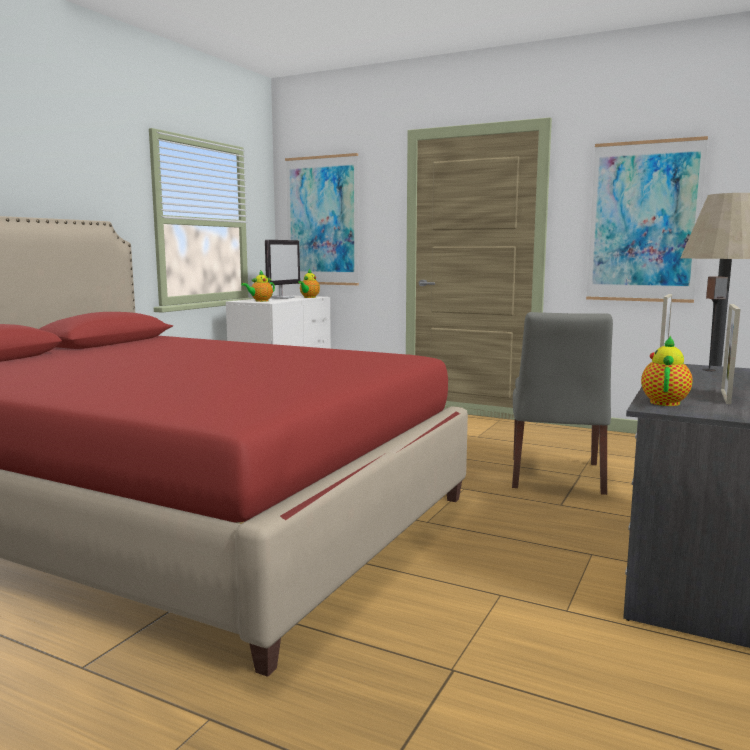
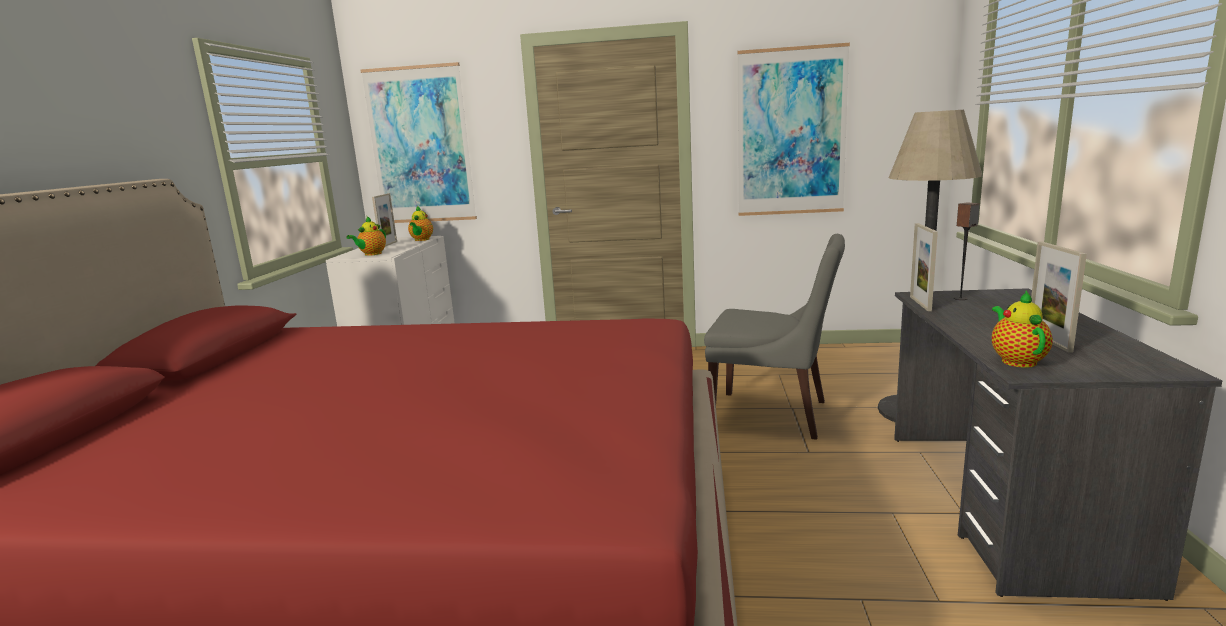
camera: 20 degrees left, 5 degrees up
(281, 298) = (388, 244): monitor -> picture frame
(556, 477) = (773, 415): grey chair -> grey chair turned 60 degrees counterclockwise

